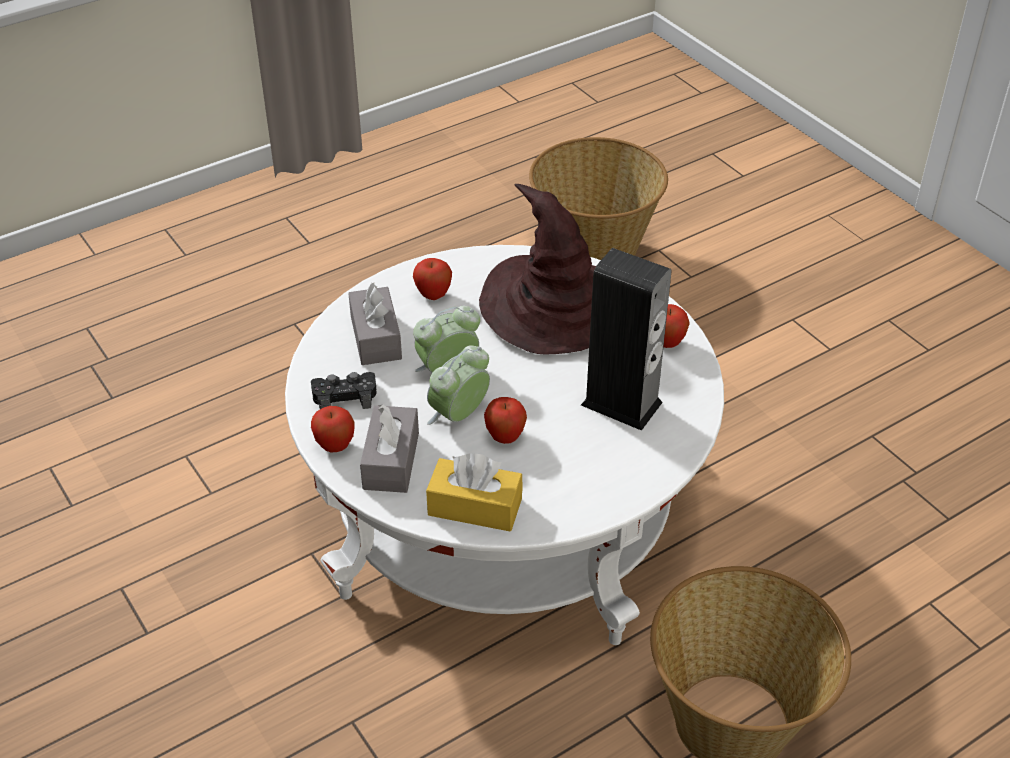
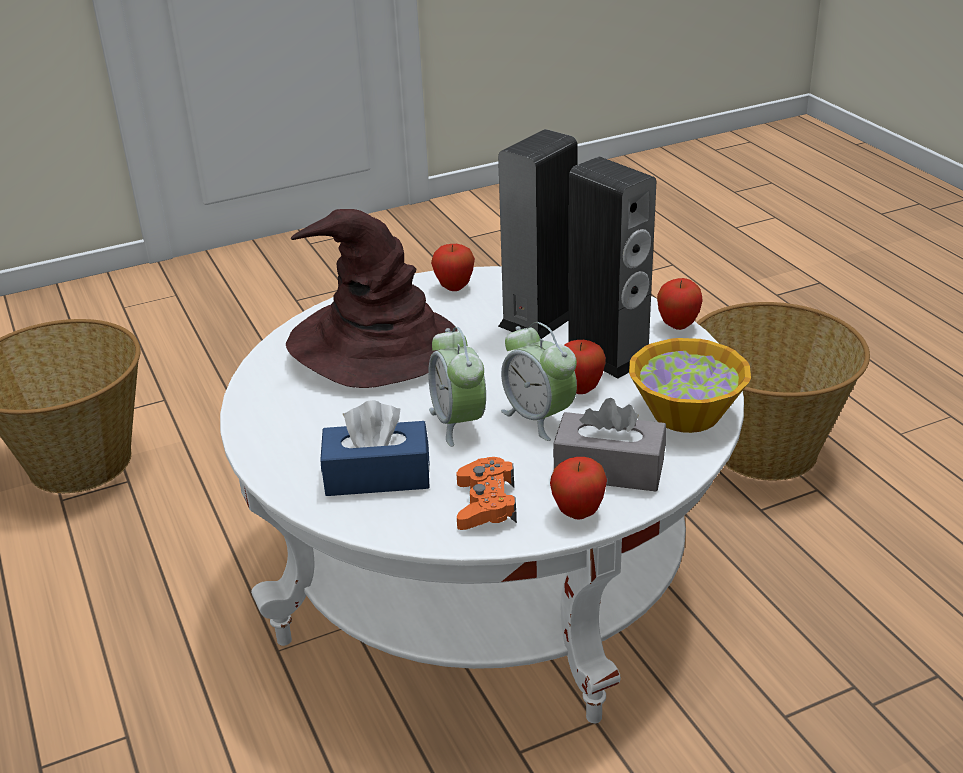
camera: 80 degrees left, 10 degrees down
(345, 396) = (486, 504): black game controller -> orange game controller
(376, 338) = (377, 476): grey tissue box -> blue tissue box
(433, 295) = (311, 428): apple -> apple (678, 325)
(475, 507) = (686, 414): yellow tissue box -> bowl
(567, 452) = (607, 353): none -> speaker

